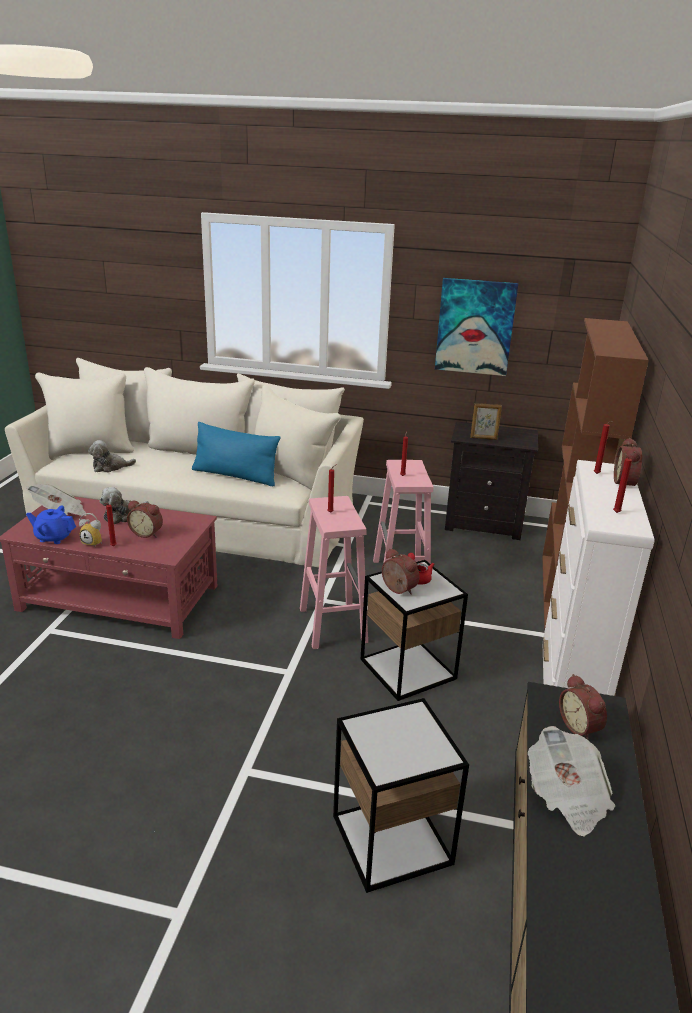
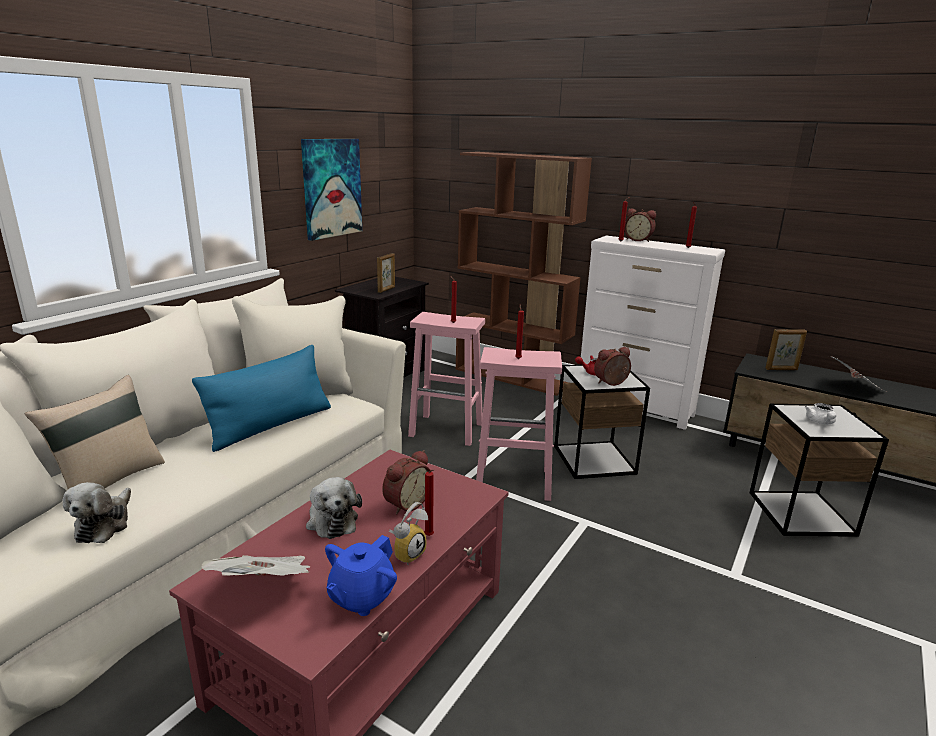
camera: 70 degrees left, 5 degrees down
(150, 456) = (109, 480): none -> beige pillow
(390, 734) = (820, 422): none -> white teapot
(580, 726) = (781, 369): alarm clock -> picture frame

